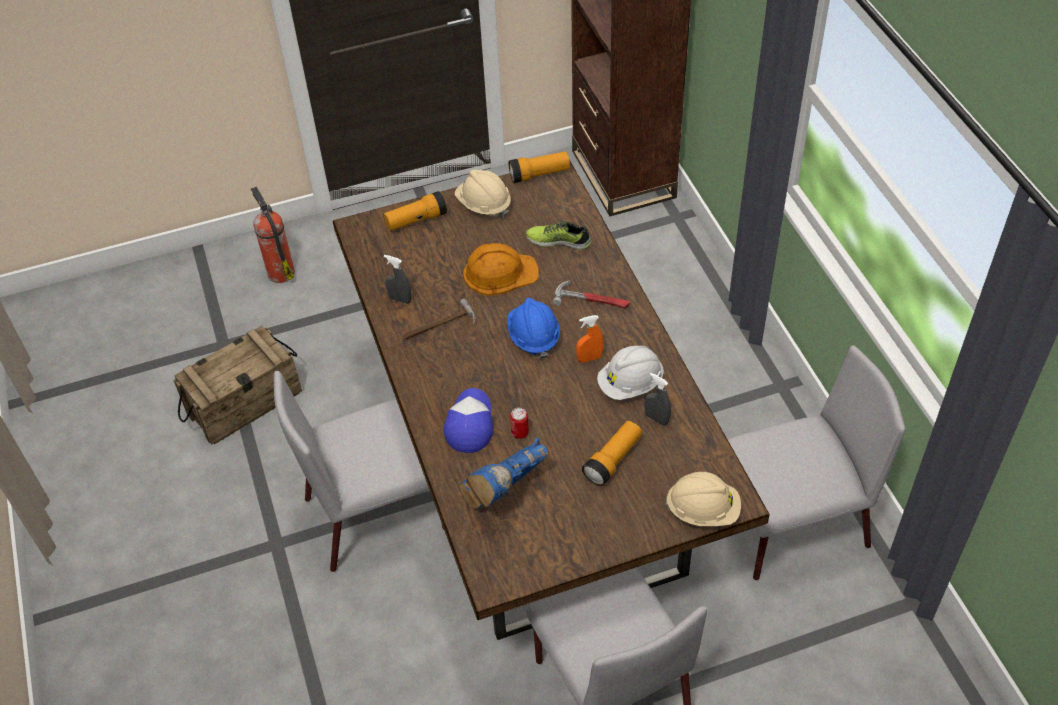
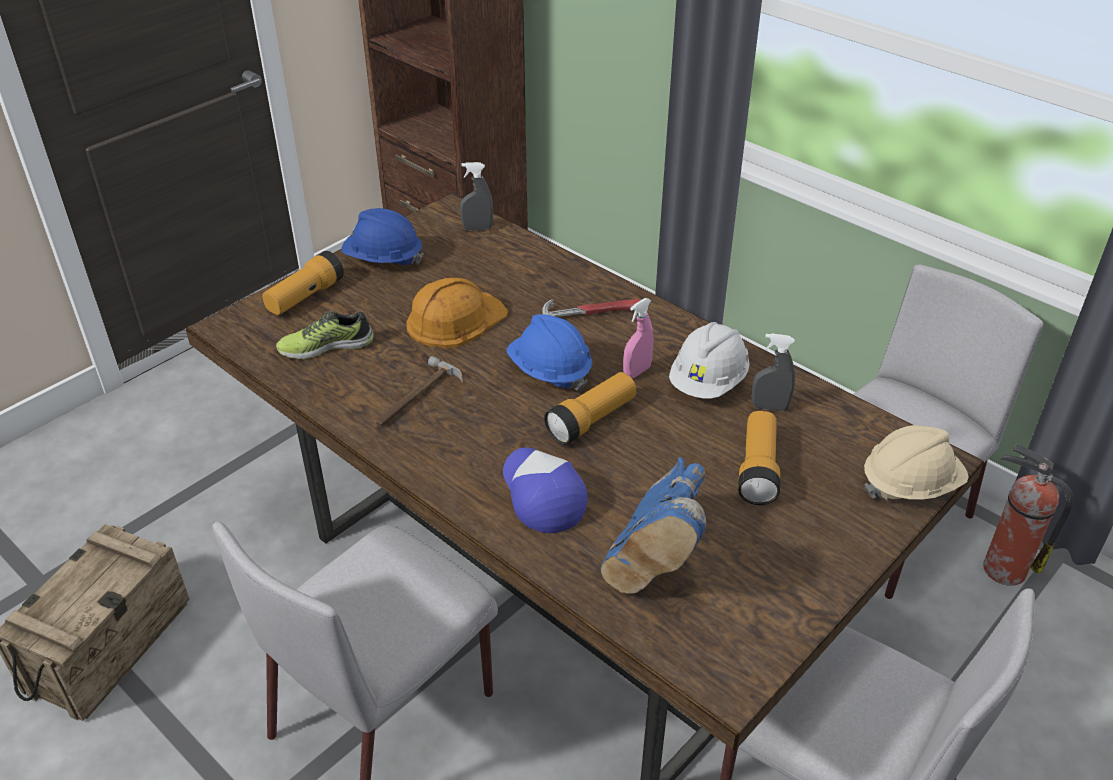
camera: 30 degrees left, 10 degrees down
(280, 272) = (84, 471): fire extinguisher -> fire extinguisher (1002, 568)
(400, 299) = (341, 385): grey spray bottle -> grey spray bottle (477, 228)
(483, 205) = (383, 259): beige hard hat -> blue hard hat
(520, 433) = (616, 481): can -> none
(539, 174) = (431, 214): flashlight -> flashlight (591, 420)
(559, 240) = (504, 268): shoe -> shoe (326, 346)
(589, 358) = (637, 372): orange spray bottle -> pink spray bottle

